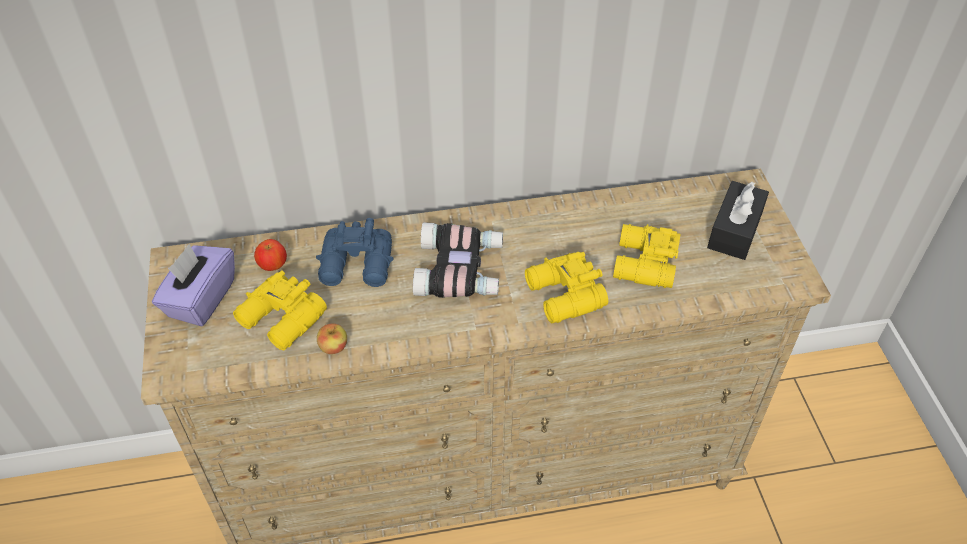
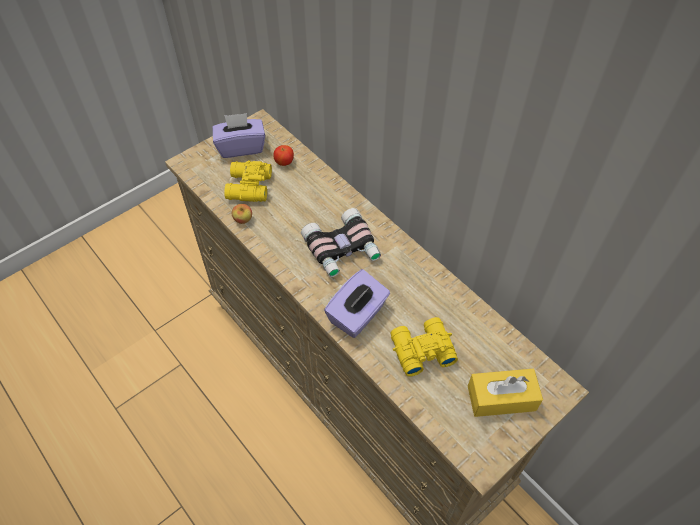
camera: 60 degrees right, 5 degrees up
(358, 266) = (310, 199): blue binoculars -> none
(563, 297) = (357, 315): yellow binoculars -> purple tissue box
(735, 230) = (501, 398): black tissue box -> yellow tissue box

